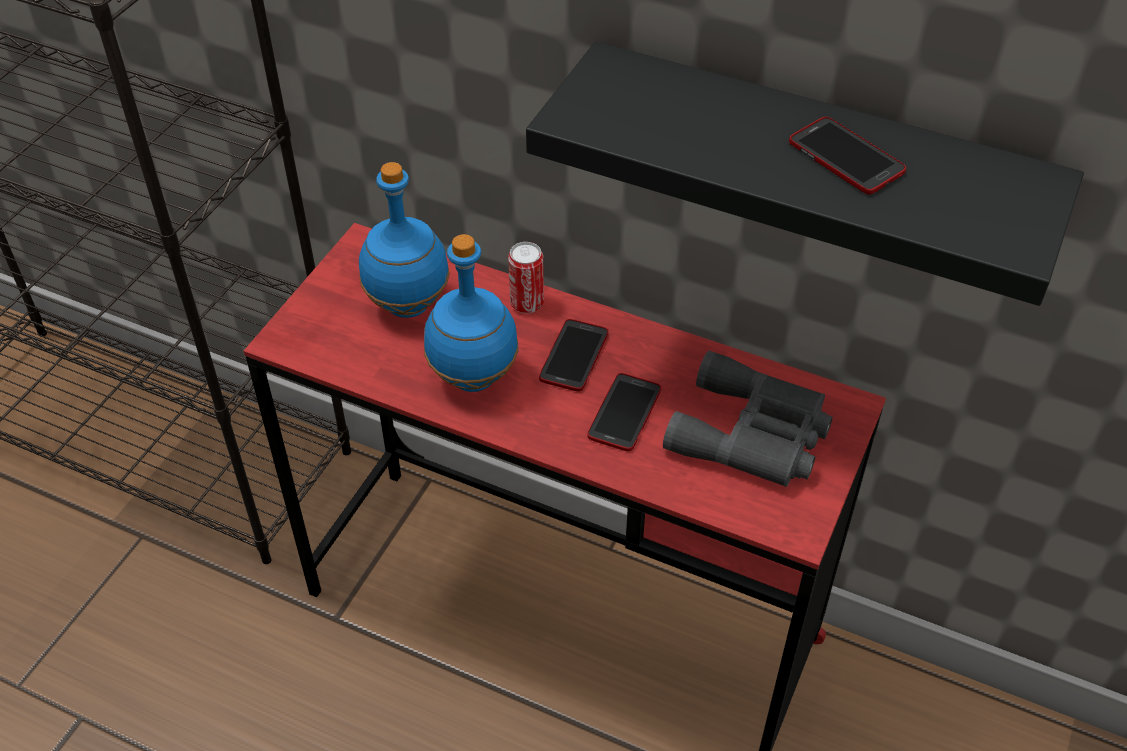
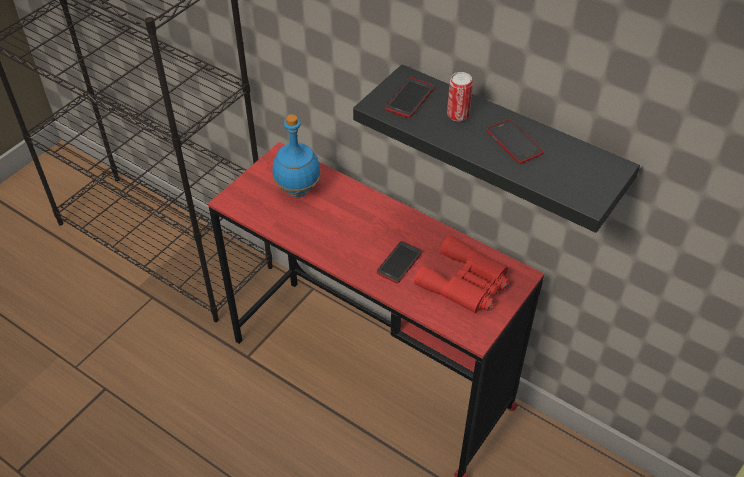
camera: 10 degrees right, 0 degrees up
(472, 378) = (323, 233): blue bottle -> none
(527, 303) = (361, 197): can -> can (458, 115)
(574, 356) = (379, 229): phone -> phone (410, 99)
(753, 435) = (465, 283): grey binoculars -> red binoculars

